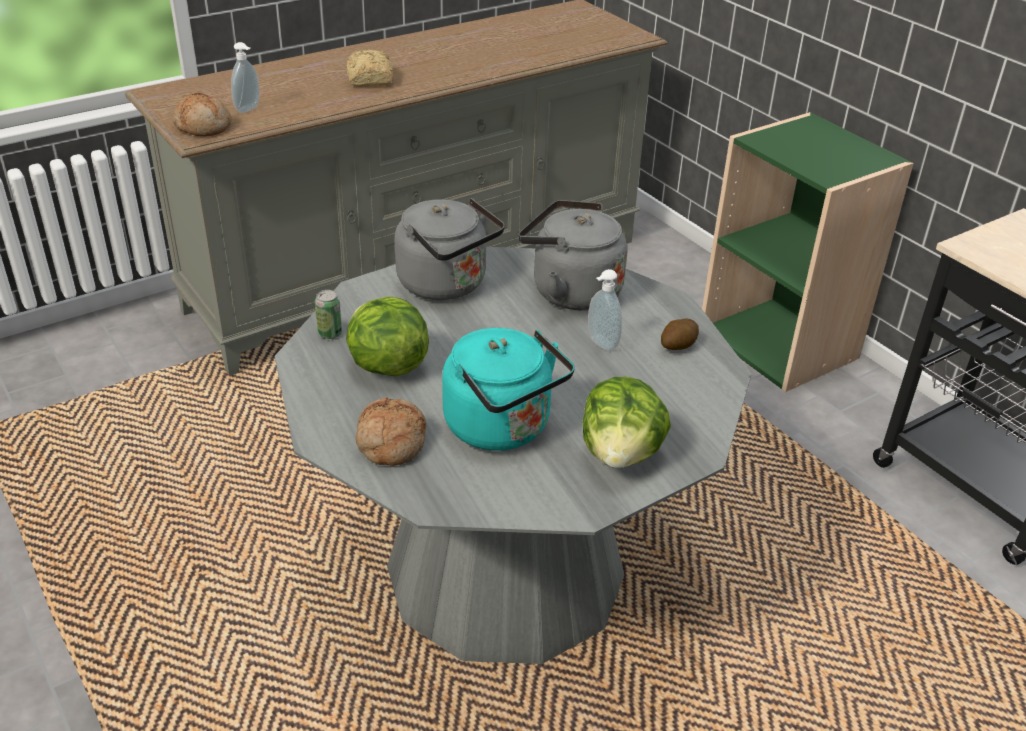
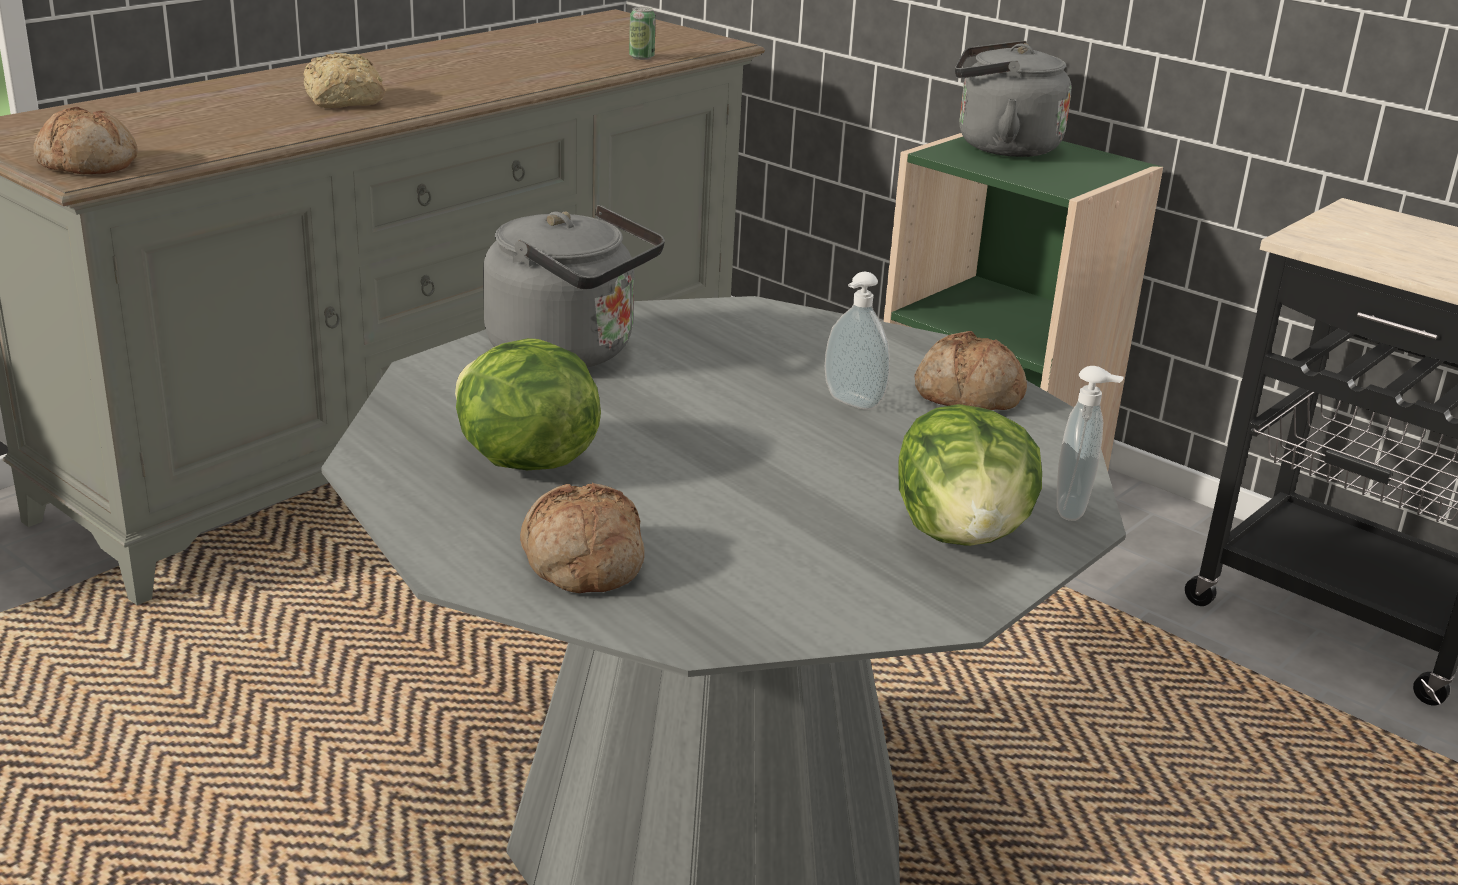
camera: 15 degrees left, 10 degrees down
(249, 109) = (158, 140): soap dispenser -> soap dispenser (1075, 509)
(330, 333) = (405, 429): can -> can (641, 57)
(502, 428) = (758, 523): turquoise kettle -> none
(570, 291) = (768, 344): grey kettle -> grey kettle (1000, 147)
(678, 346) = (967, 395): potato -> bread

